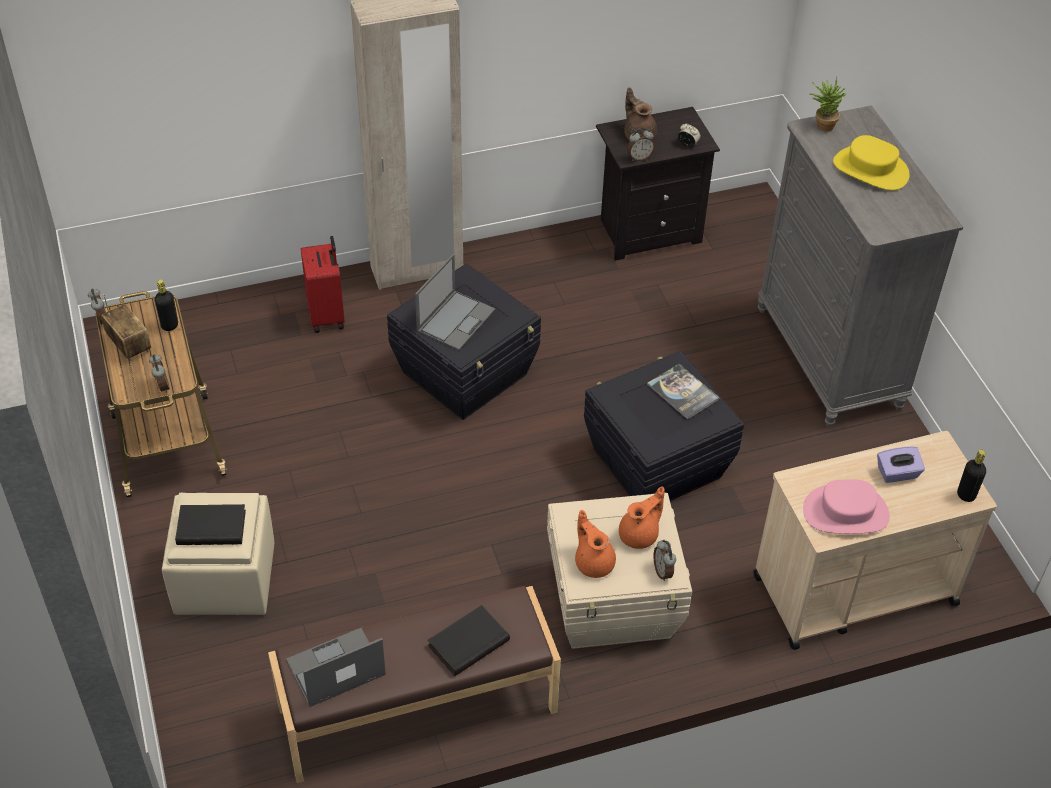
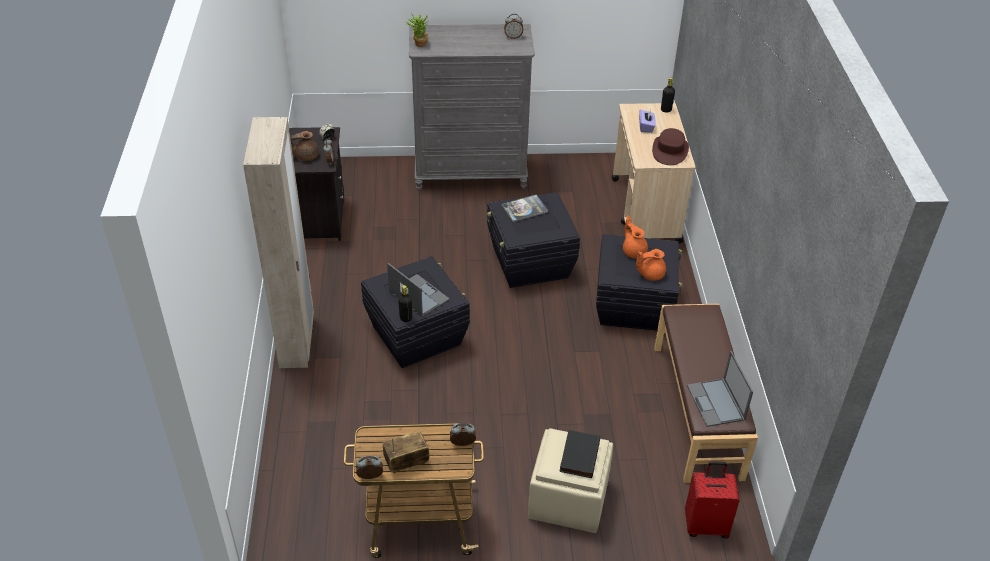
camera: 75 degrees left, 5 degrees down
(169, 325) = (394, 433): black bottle -> black bottle (406, 318)
(327, 316) = (322, 402): red suitcase -> red suitcase (706, 525)
(468, 641) = (704, 337): black book -> none
(614, 602) = (633, 305): beige storage box -> black storage box
(663, 571) = (663, 248): alarm clock -> alarm clock (513, 37)
(845, 513) = (670, 151): pink hat -> brown hat
(870, 169) = (468, 39): yellow hat -> none

